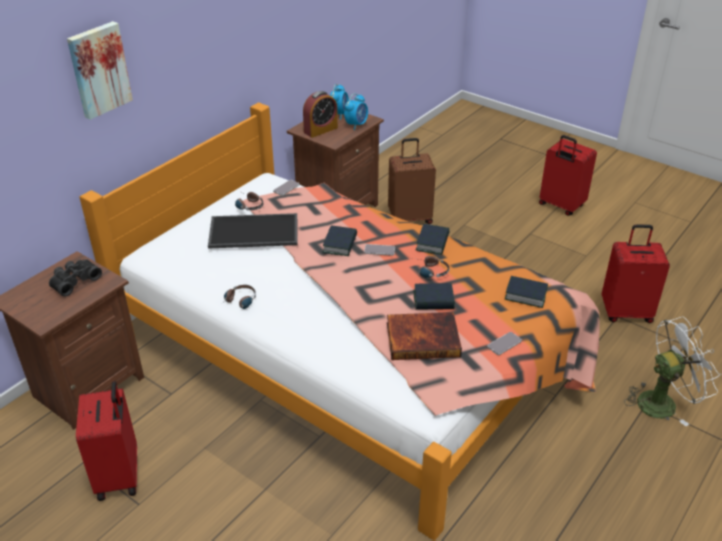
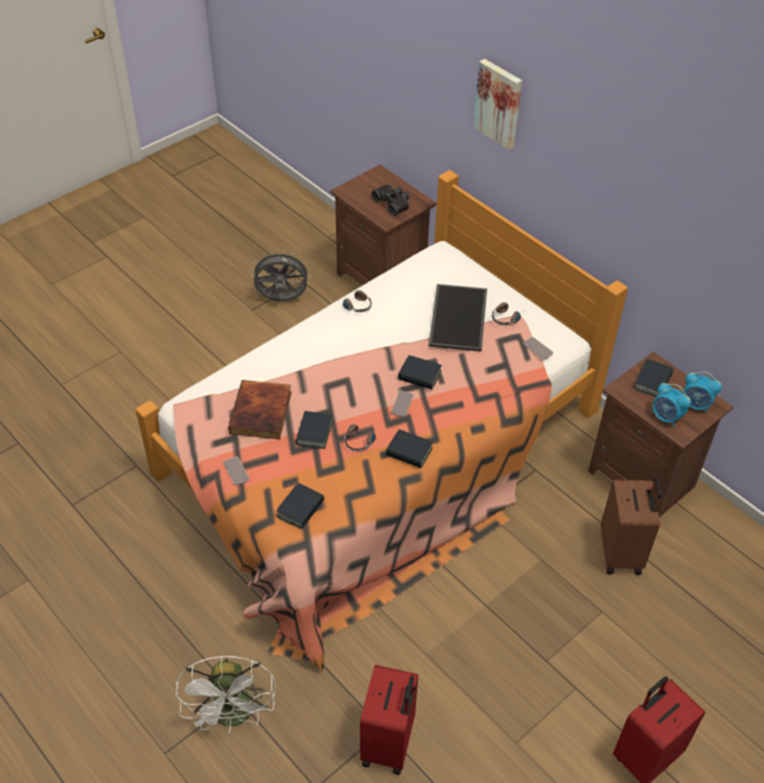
camera: 100 degrees right, 10 degrees up
(120, 476) = (282, 300): red suitcase -> grey fan
(320, 130) = (652, 381): alarm clock -> book

